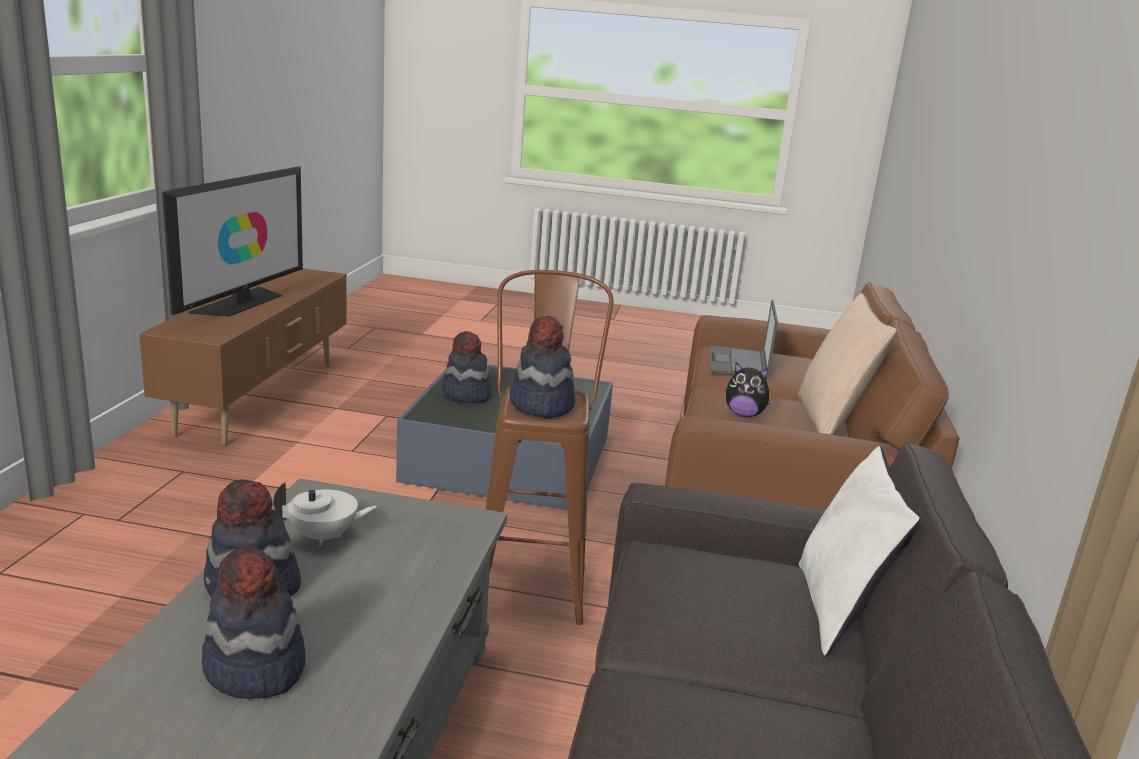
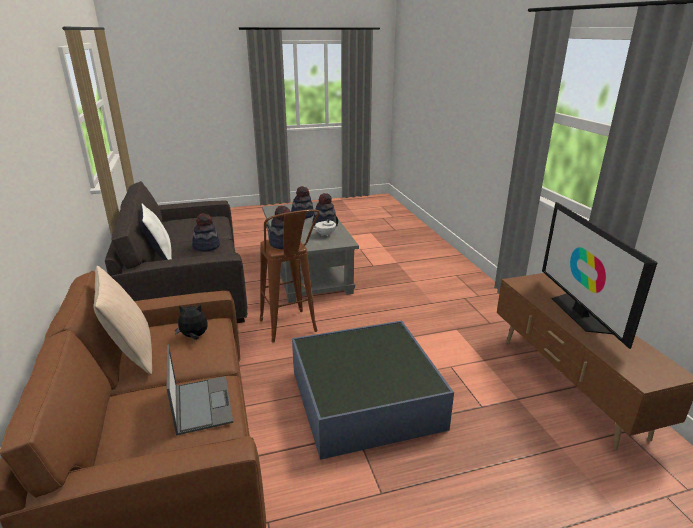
camera: 155 degrees right, 5 degrees up
(466, 395) = (397, 357): hat -> hat (206, 246)

